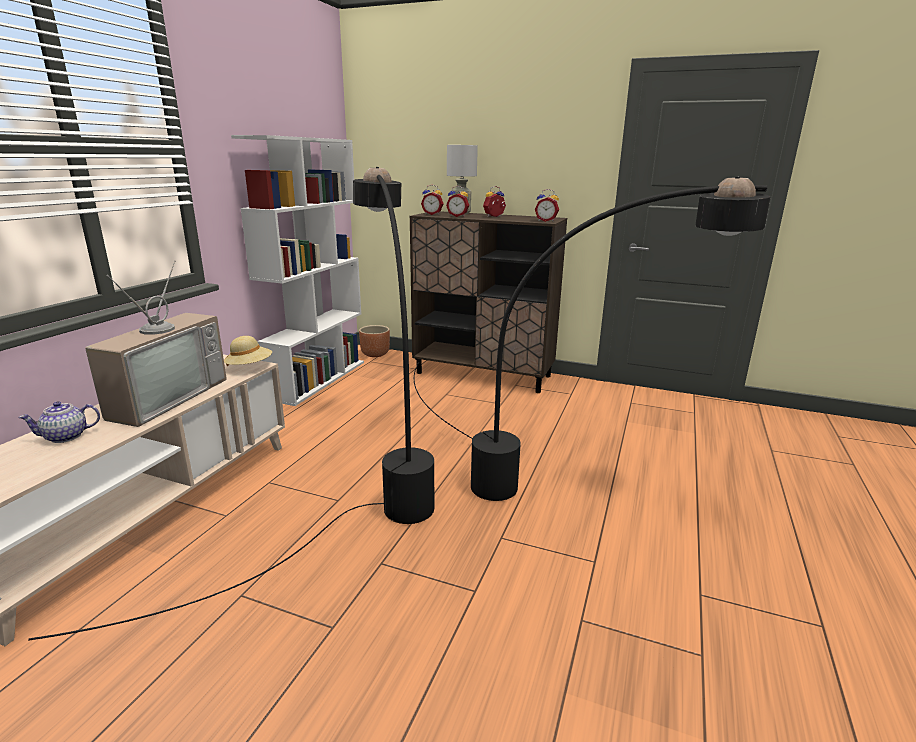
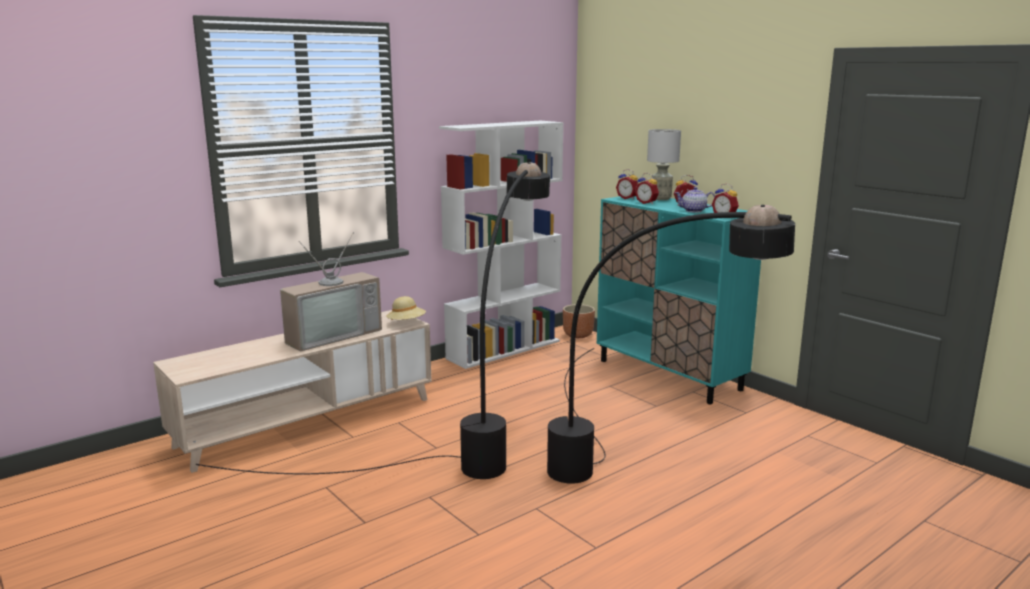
camera: 30 degrees right, 5 degrees down
(66, 436) = (258, 349): teapot -> teapot (694, 211)
(483, 375) = (669, 375): brown cabinet -> turquoise cabinet

